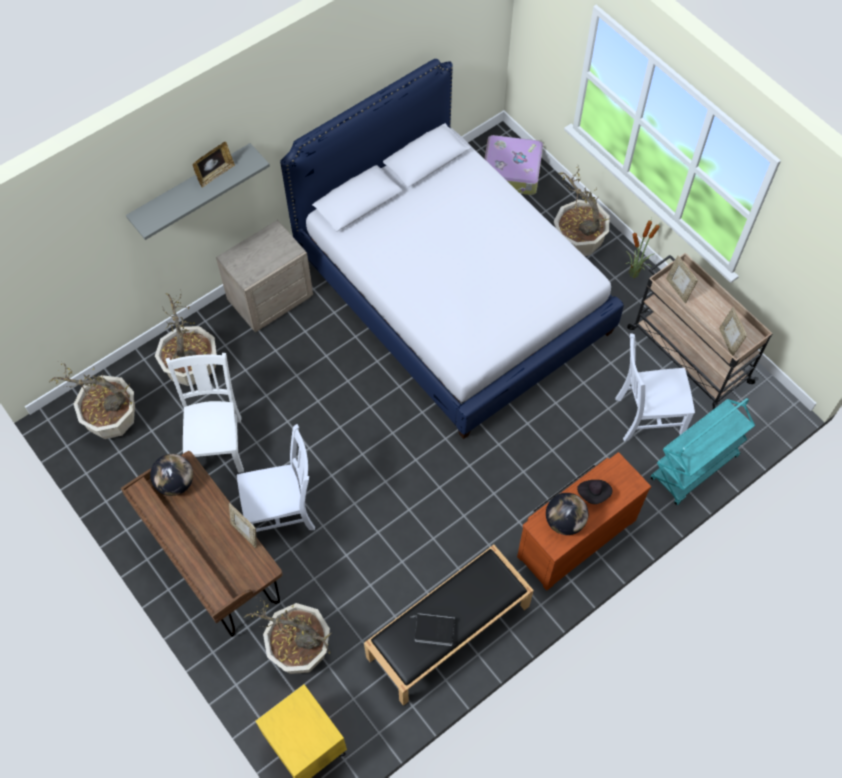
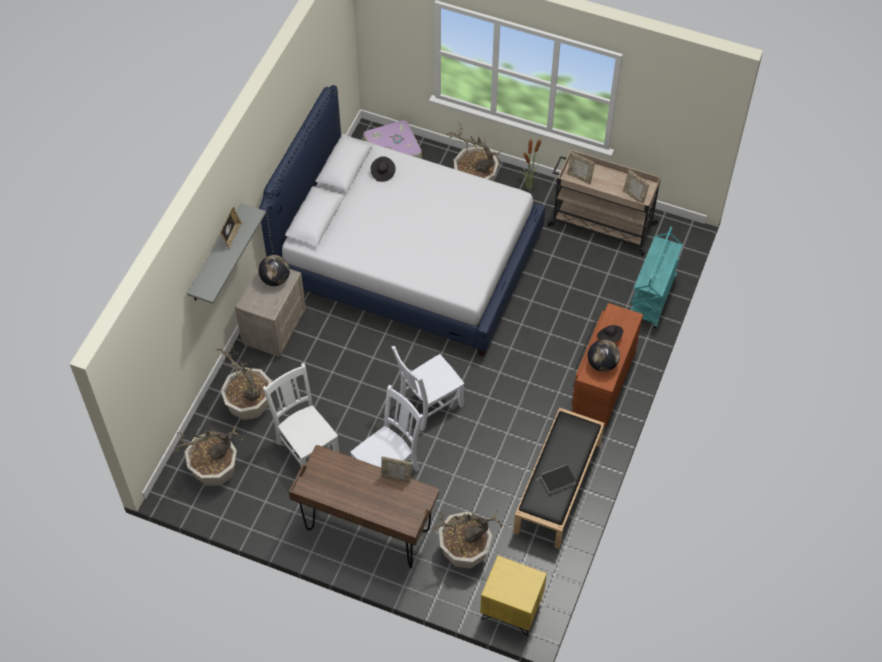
camera: 30 degrees left, 5 degrees down
(175, 483) = (322, 470): globe -> globe (275, 279)
(461, 184) = (382, 173): none -> black hat
(646, 416) = (599, 280): white chair -> white chair (428, 405)

